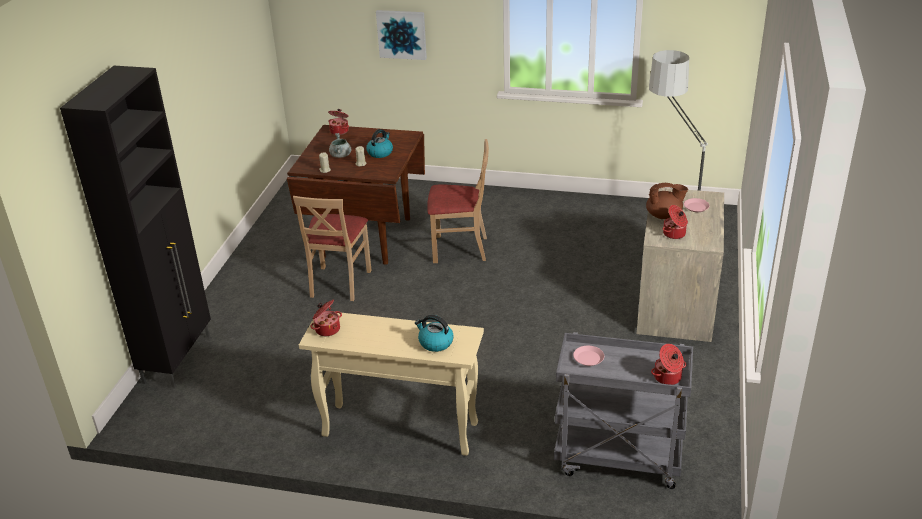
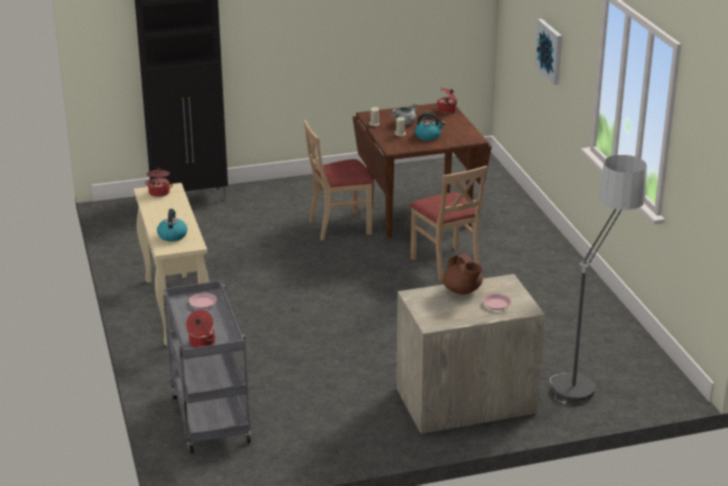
camera: 60 degrees right, 5 degrees down
(674, 234) = (433, 302): cooking pot -> none

